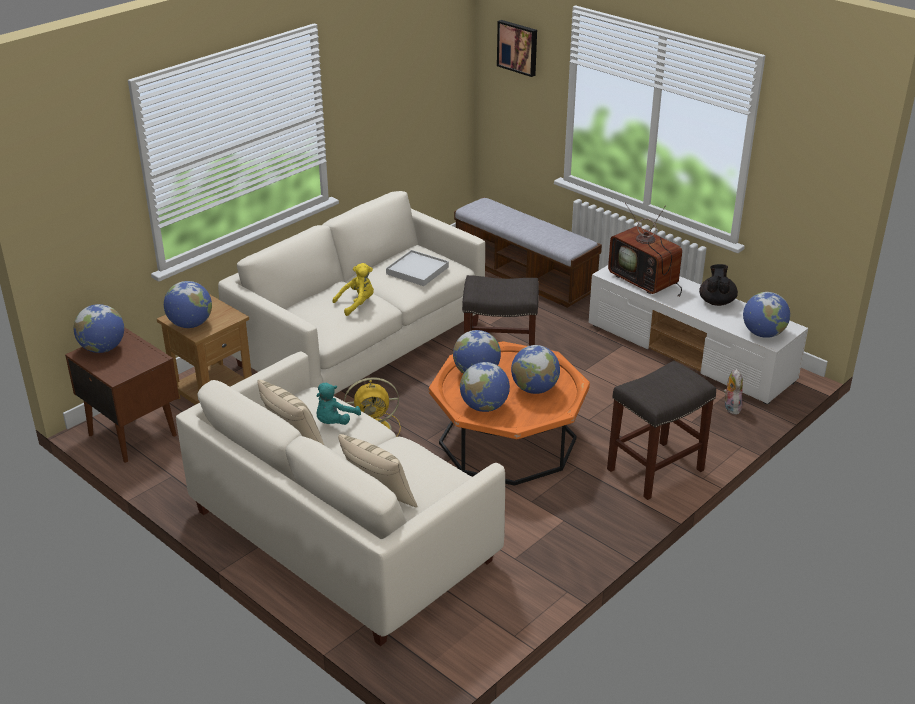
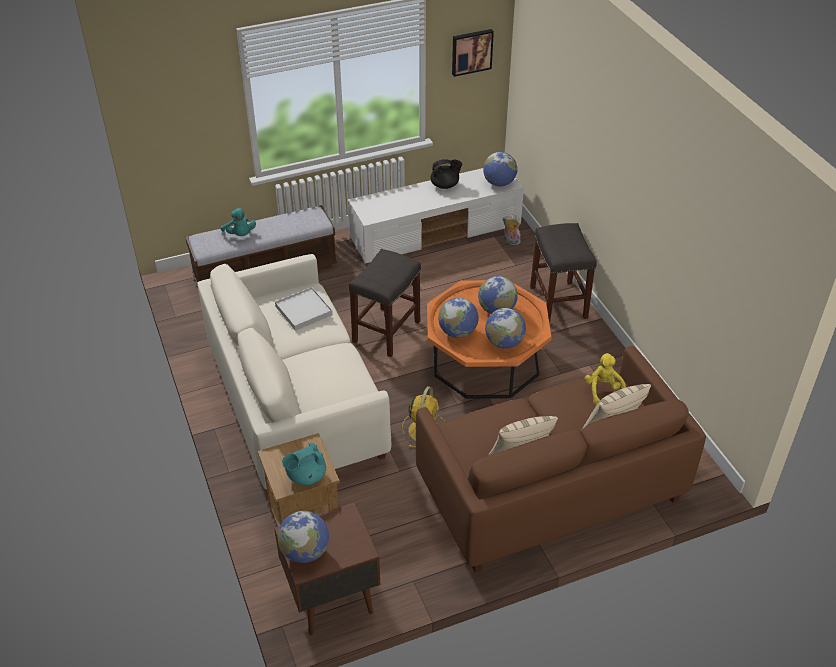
camera: 65 degrees left, 10 degrees up
(190, 324) = (305, 476): globe -> turquoise teapot
(334, 422) = (501, 424): turquoise plush toy -> turquoise plush toy (240, 235)
(341, 535) = (549, 489): white sofa -> brown sofa
(357, 304) = (331, 362): yellow plush toy -> yellow plush toy (603, 390)
(518, 47) = (180, 91): picture -> picture (471, 51)
(646, 281) = (394, 204): television -> none
(716, 301) = (445, 185): black teapot -> black teapot turned 135 degrees clockwise

